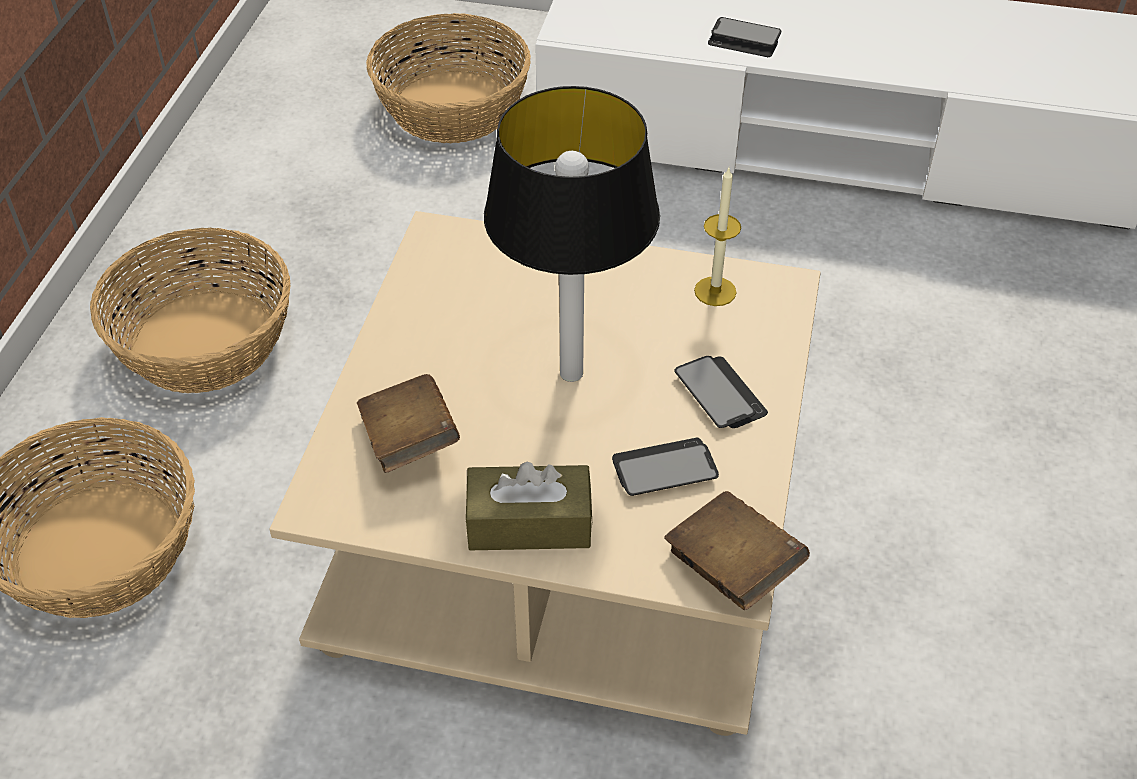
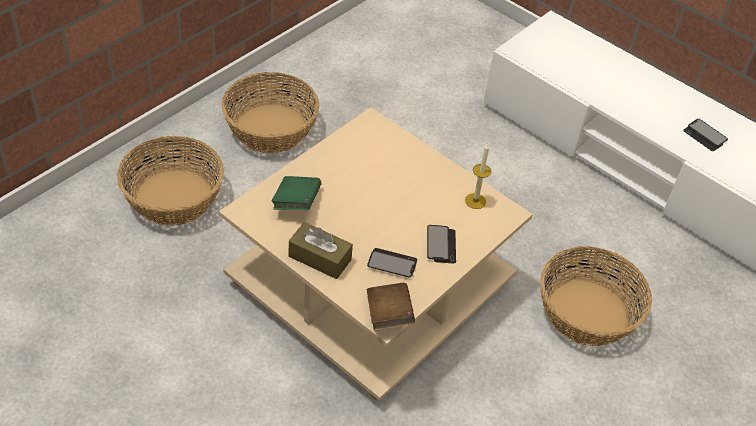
camera: 25 degrees right, 0 degrees up
(409, 442) = (296, 203): brown book -> green book
(453, 107) = (457, 66): basket -> basket (587, 313)
(571, 374) = (383, 207): table lamp -> none
(744, 39) = (600, 90): phone -> phone (704, 136)

